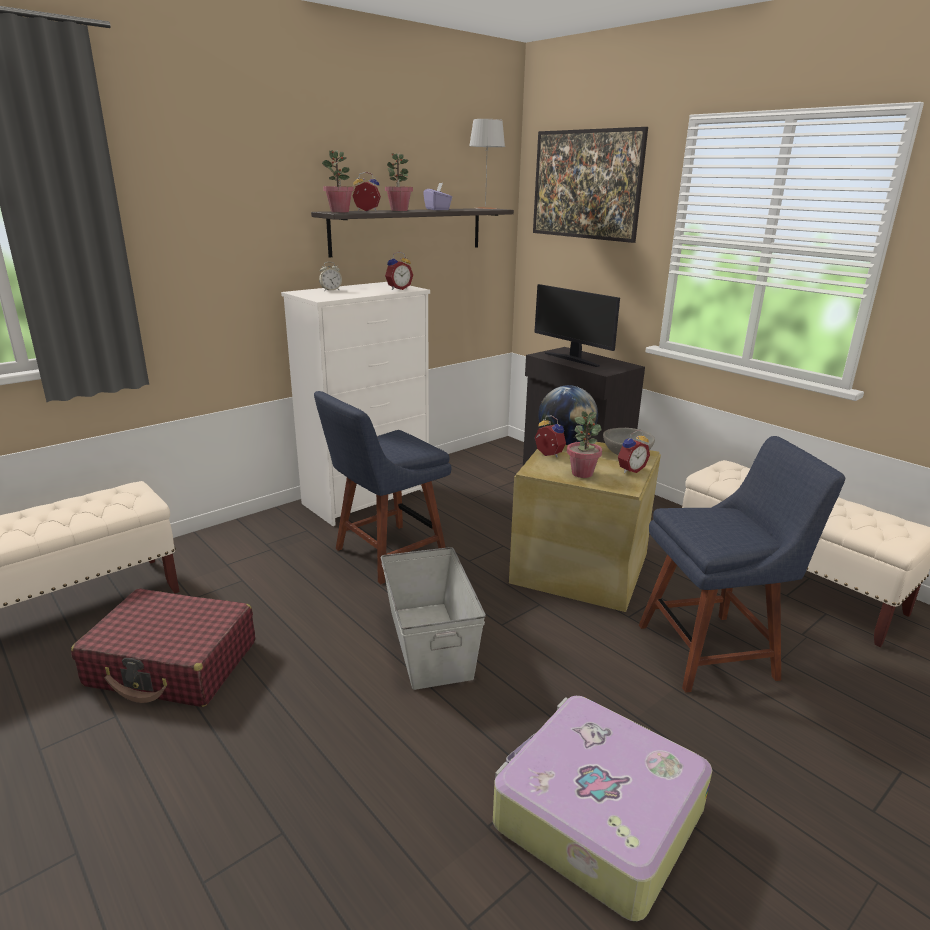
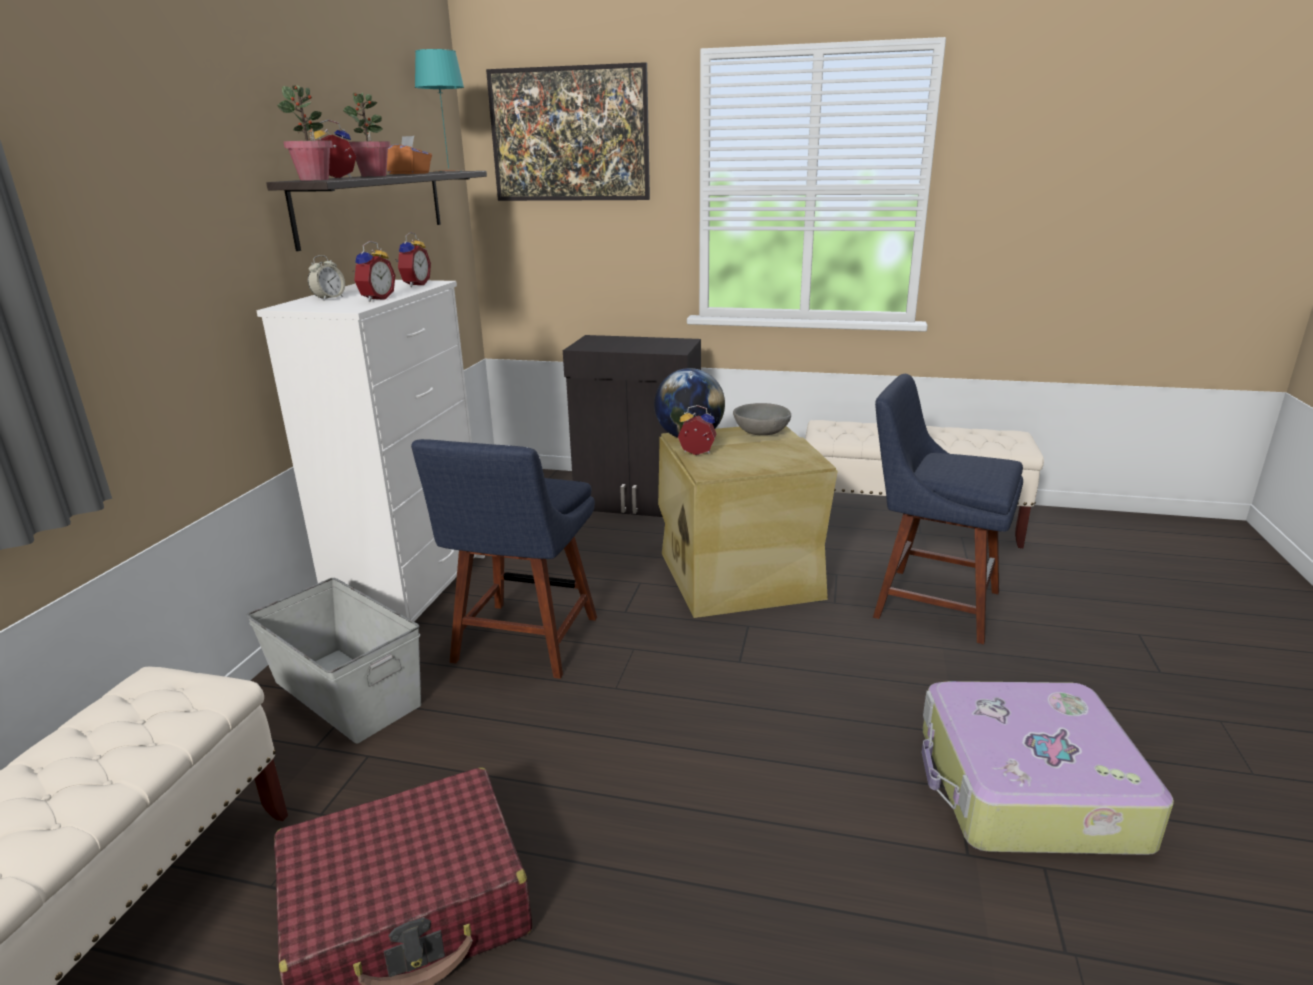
camera: 35 degrees left, 0 degrees up
(429, 643) = (694, 715): grey storage box -> grey storage box (346, 693)
(437, 209) = (409, 173): purple tissue box -> orange tissue box
(485, 208) = (448, 171): grey table lamp -> turquoise table lamp
(572, 359) = (621, 345): monitor -> none
(582, 473) = (756, 461): potted plant -> none
(630, 470) = (791, 445): alarm clock -> alarm clock (375, 299)
(713, 650) = (929, 602): blue chair -> blue chair turned 105 degrees counterclockwise

